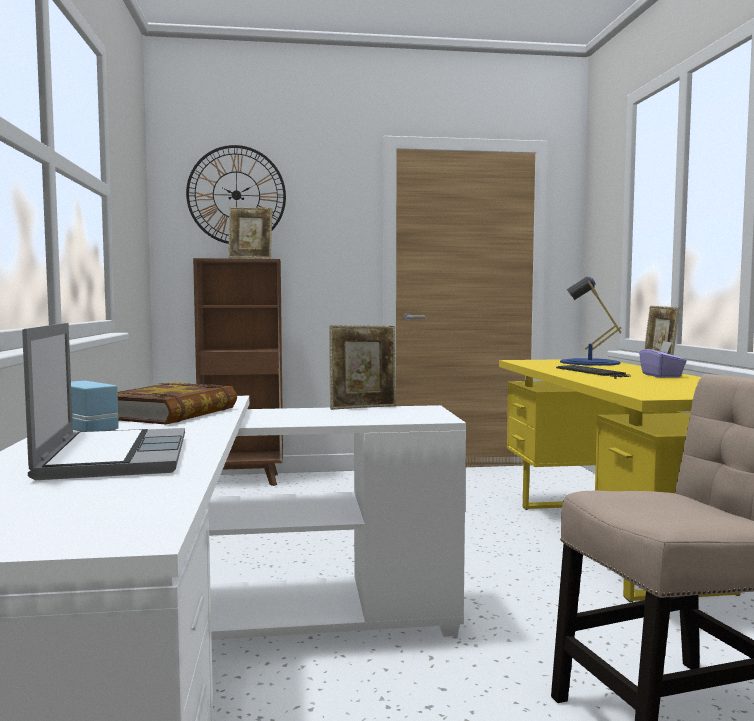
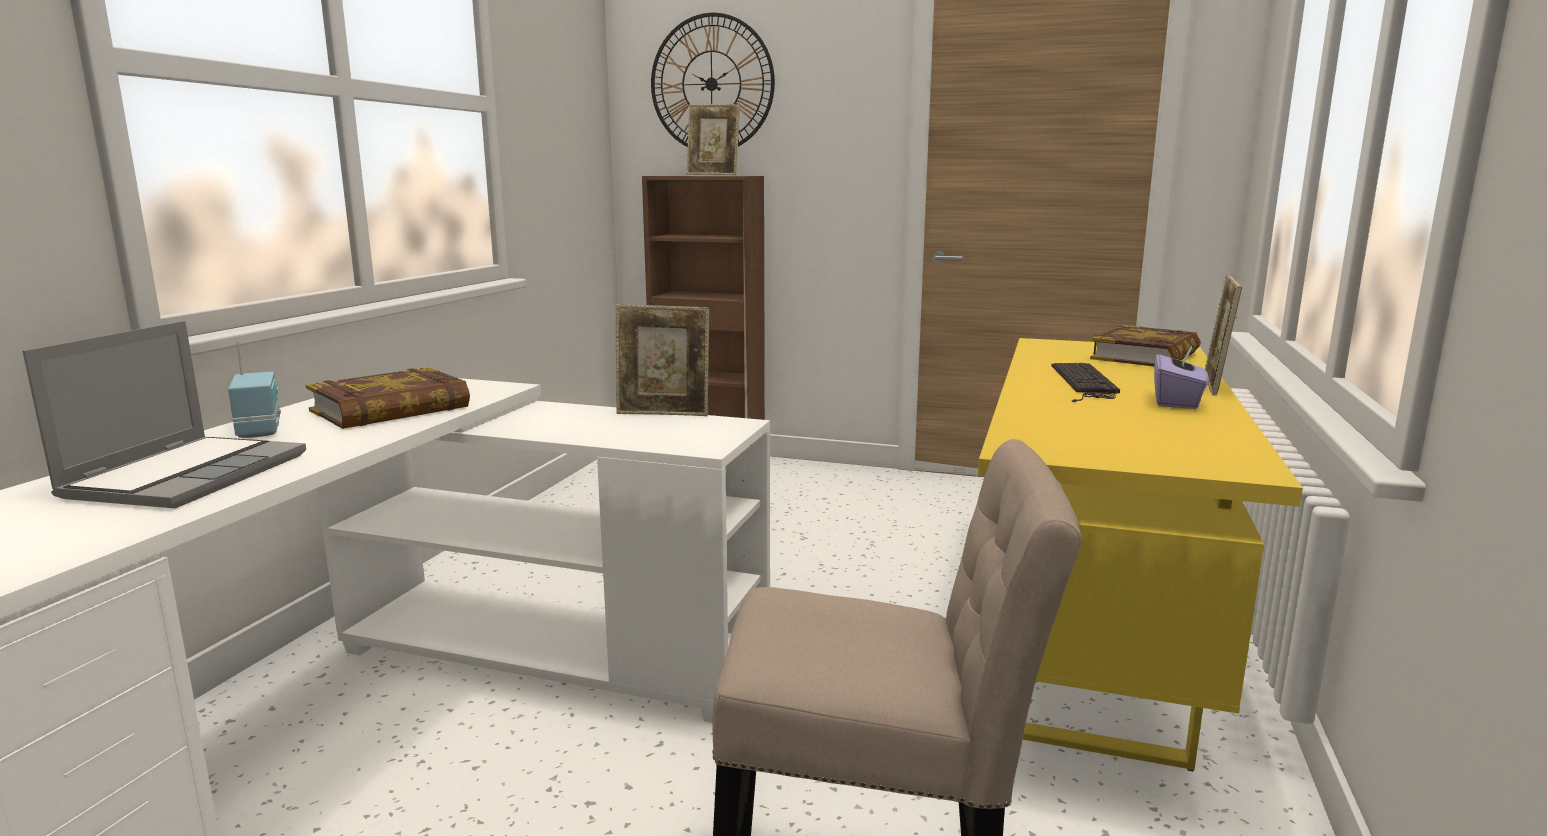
camera: 25 degrees right, 10 degrees up
(589, 362) = (1145, 356): blue table lamp -> book

